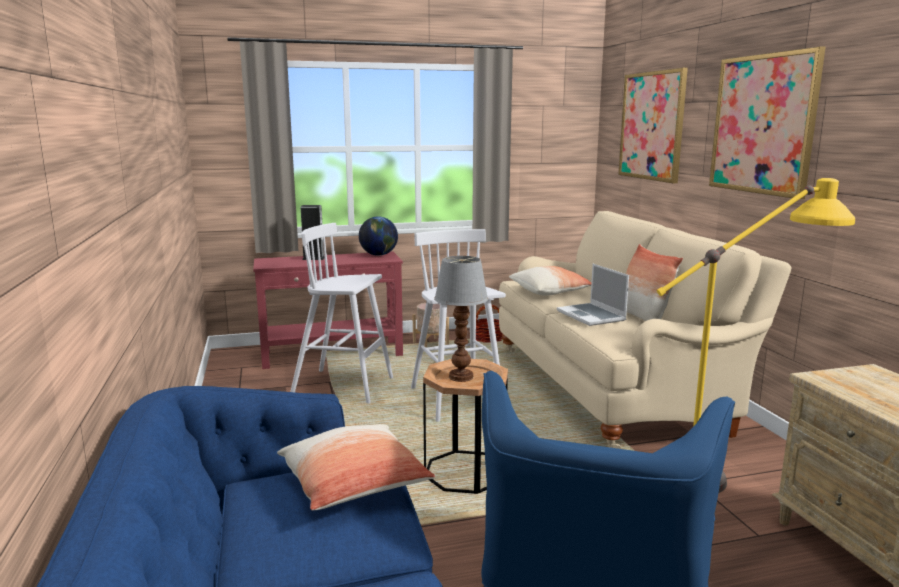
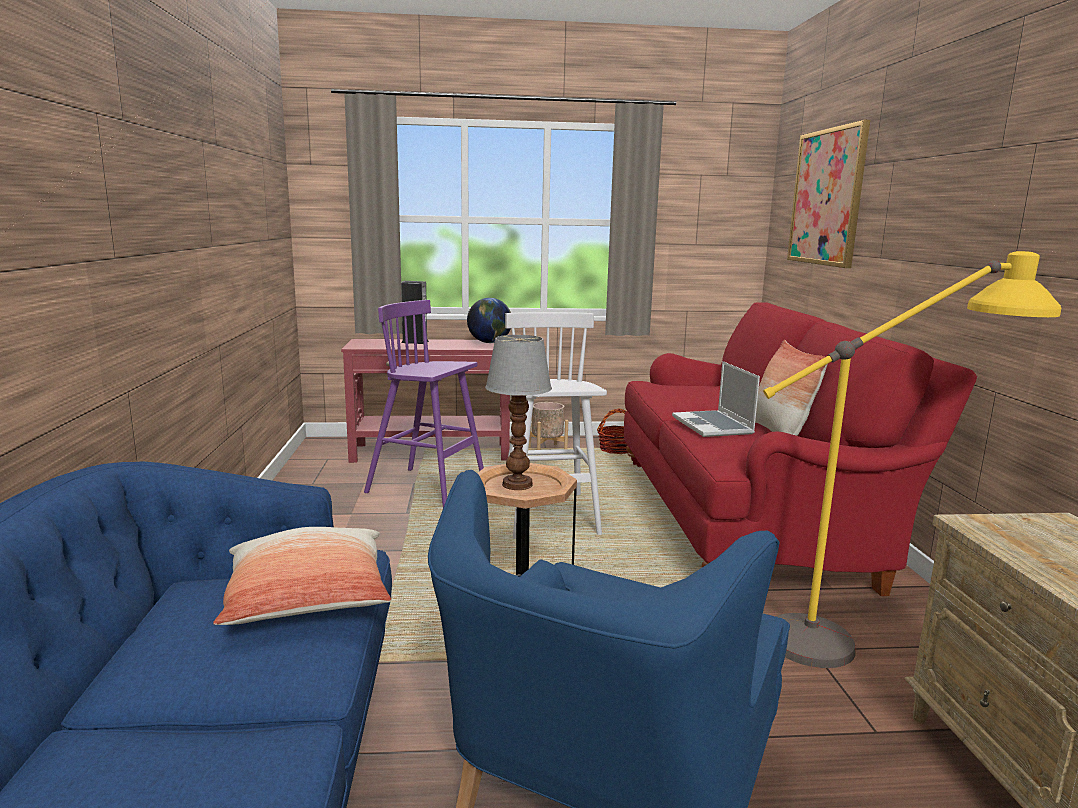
camera: 10 degrees right, 0 degrees up
(345, 386) = (428, 489): white stool -> purple stool
(550, 292) = (678, 395): pillow -> none
(613, 386) = (747, 517): beige sofa -> red sofa
(763, 124) = (954, 186): picture -> none

